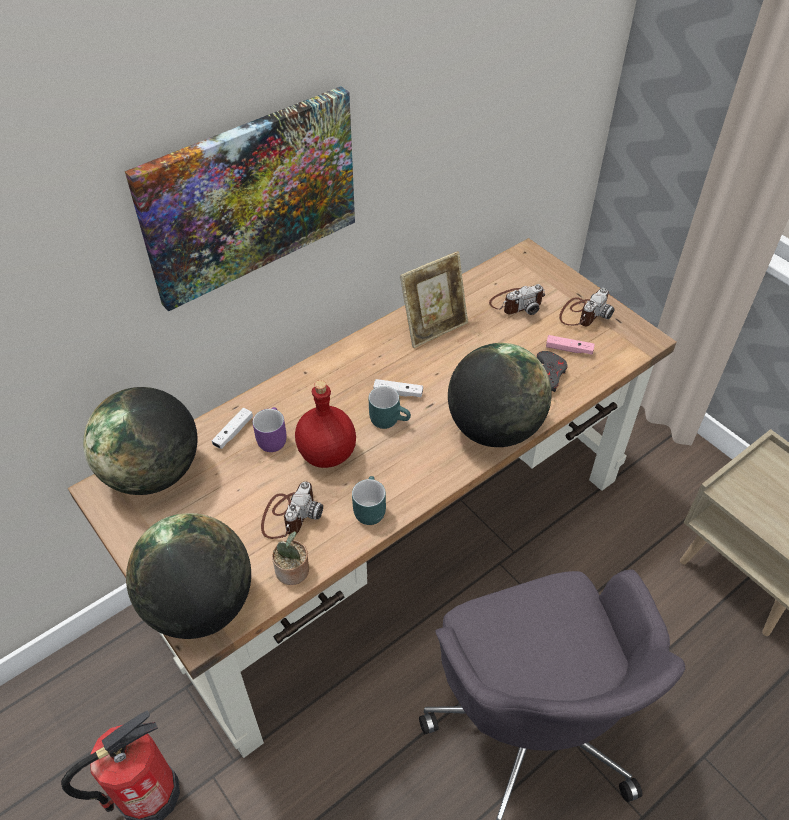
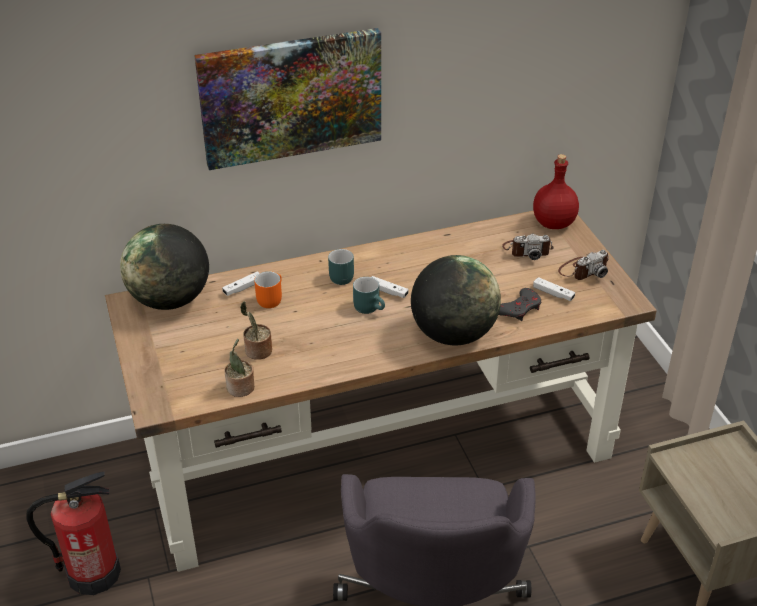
camera: 20 degrees right, 10 degrees down
(201, 605) = (163, 391): globe -> none
(270, 438) = (269, 298): purple mug -> orange mug
(289, 514) = (257, 352): camera -> potted plant
(327, 453) = (308, 319): red bottle -> red bottle (553, 223)
(367, 508) = (319, 363): turquoise mug -> turquoise mug (341, 275)
(434, 328) = (444, 252): picture frame -> none
(569, 349) = (553, 293): pink game controller -> white game controller

